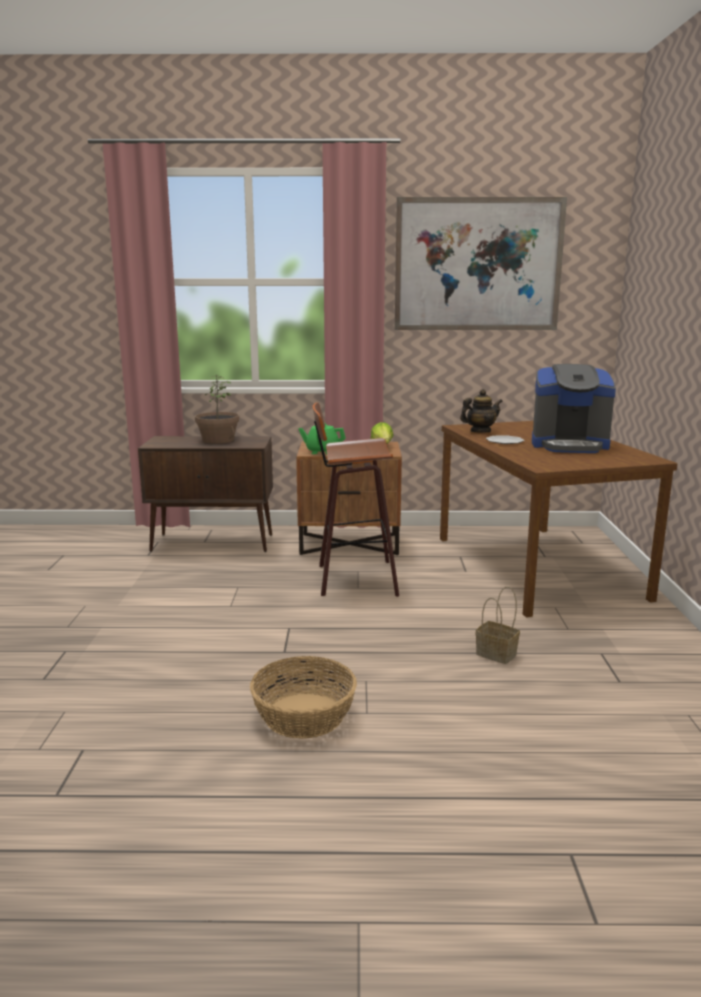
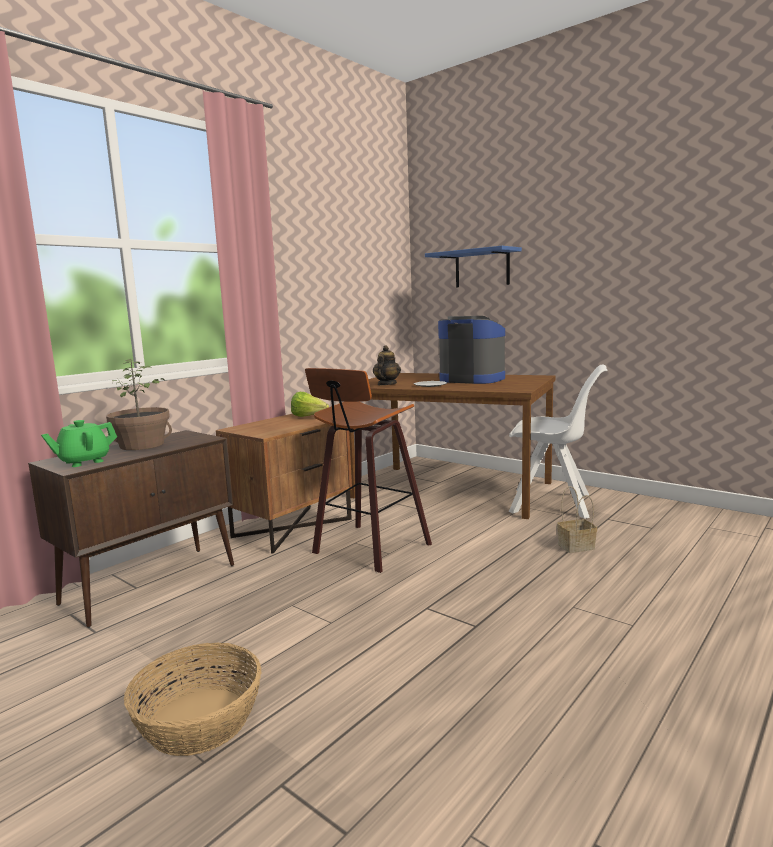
camera: 50 degrees left, 5 degrees down
(305, 716) = (617, 656): basket -> basket (200, 720)
(322, 452) = (273, 431): green teapot -> green teapot (84, 462)
(478, 265) = (328, 238): picture -> none
(569, 445) = (472, 379): coffee machine -> coffee machine turned 105 degrees counterclockwise
(591, 618) = (553, 504): none -> white chair
(660, 305) = (482, 268): none -> blue shelf

